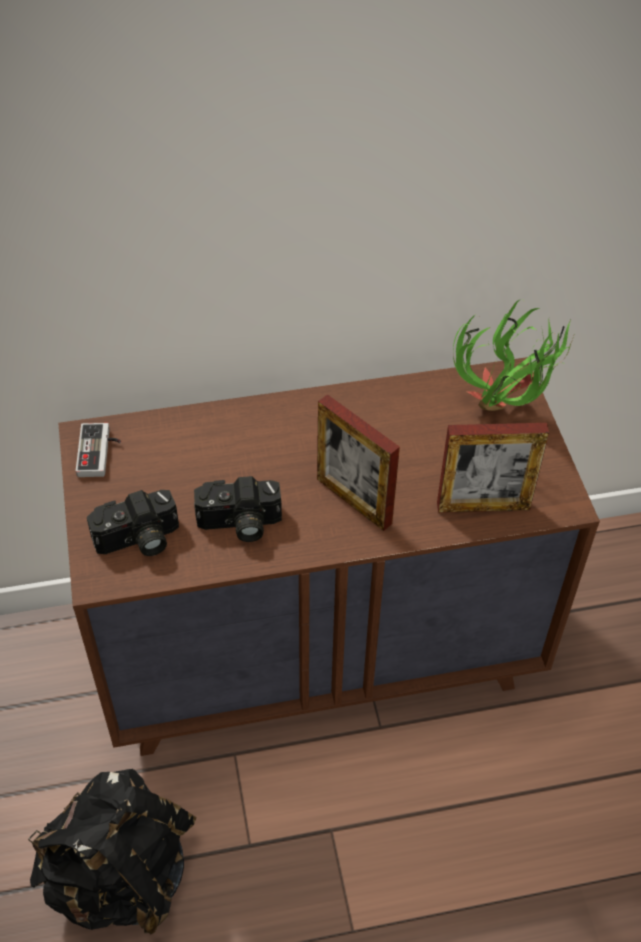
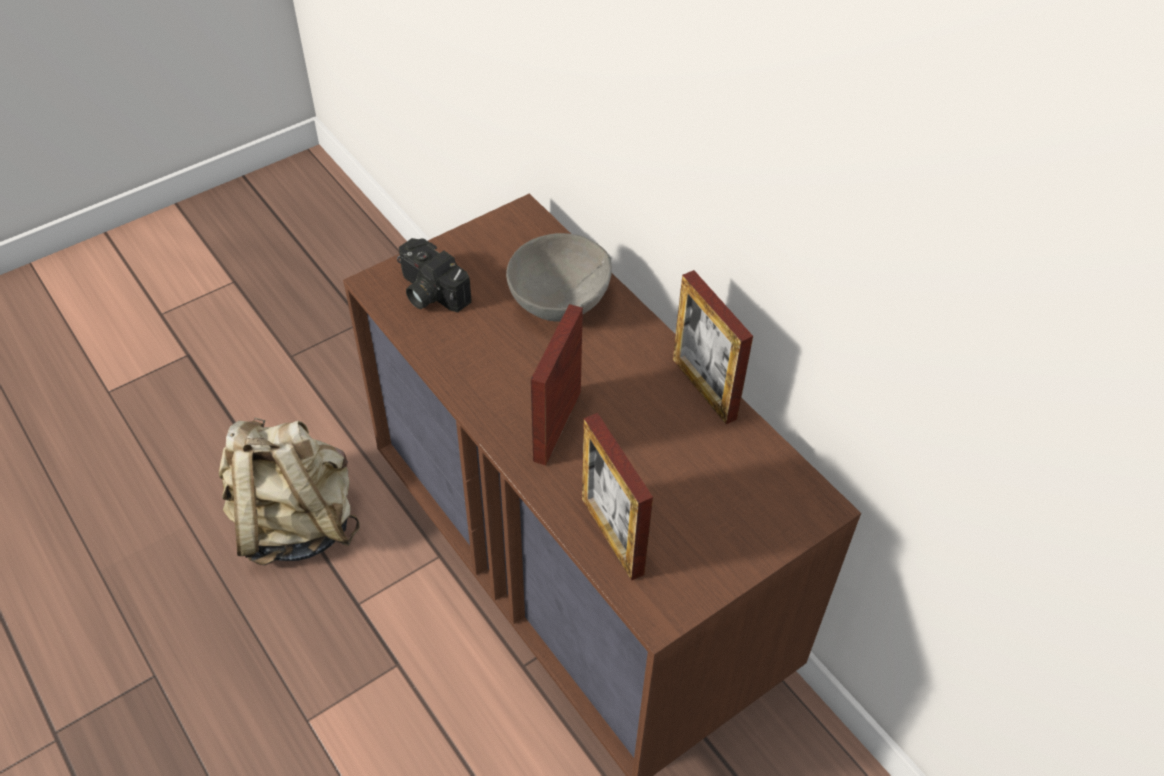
camera: 65 degrees right, 0 degrees up
(100, 452) = (511, 231): game controller -> none
(122, 876) = (295, 523): black backpack -> beige backpack
(212, 449) = (560, 301): none -> grey bowl
(239, 524) = (482, 351): camera -> none
(366, 394) = (704, 388): none -> picture frame
(503, 415) = (754, 515): potted plant -> none

